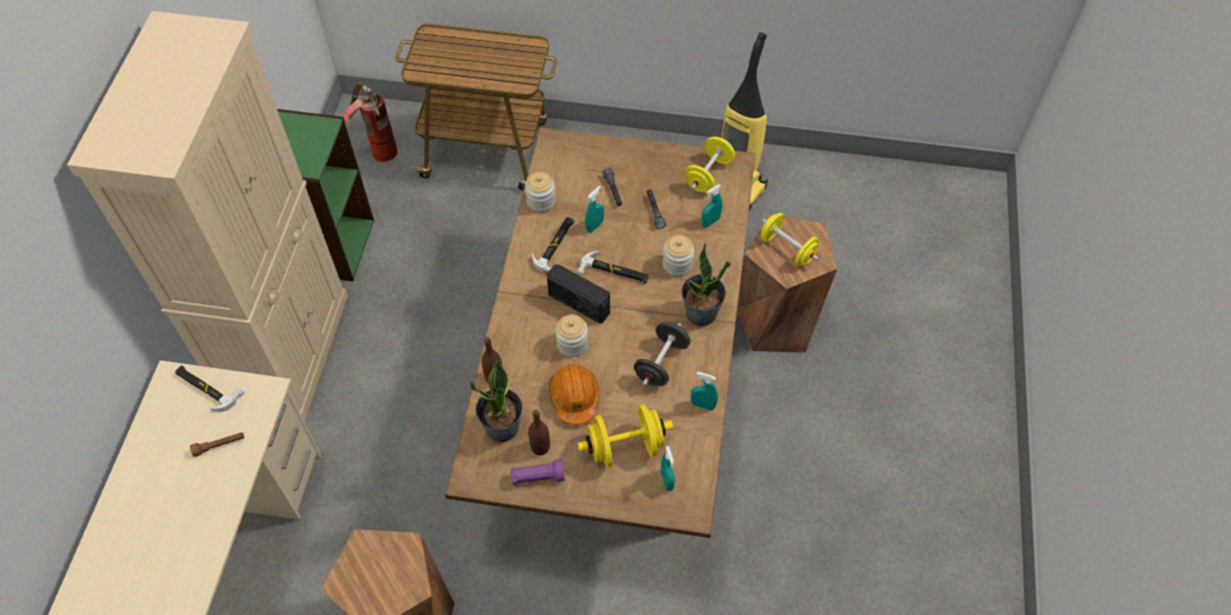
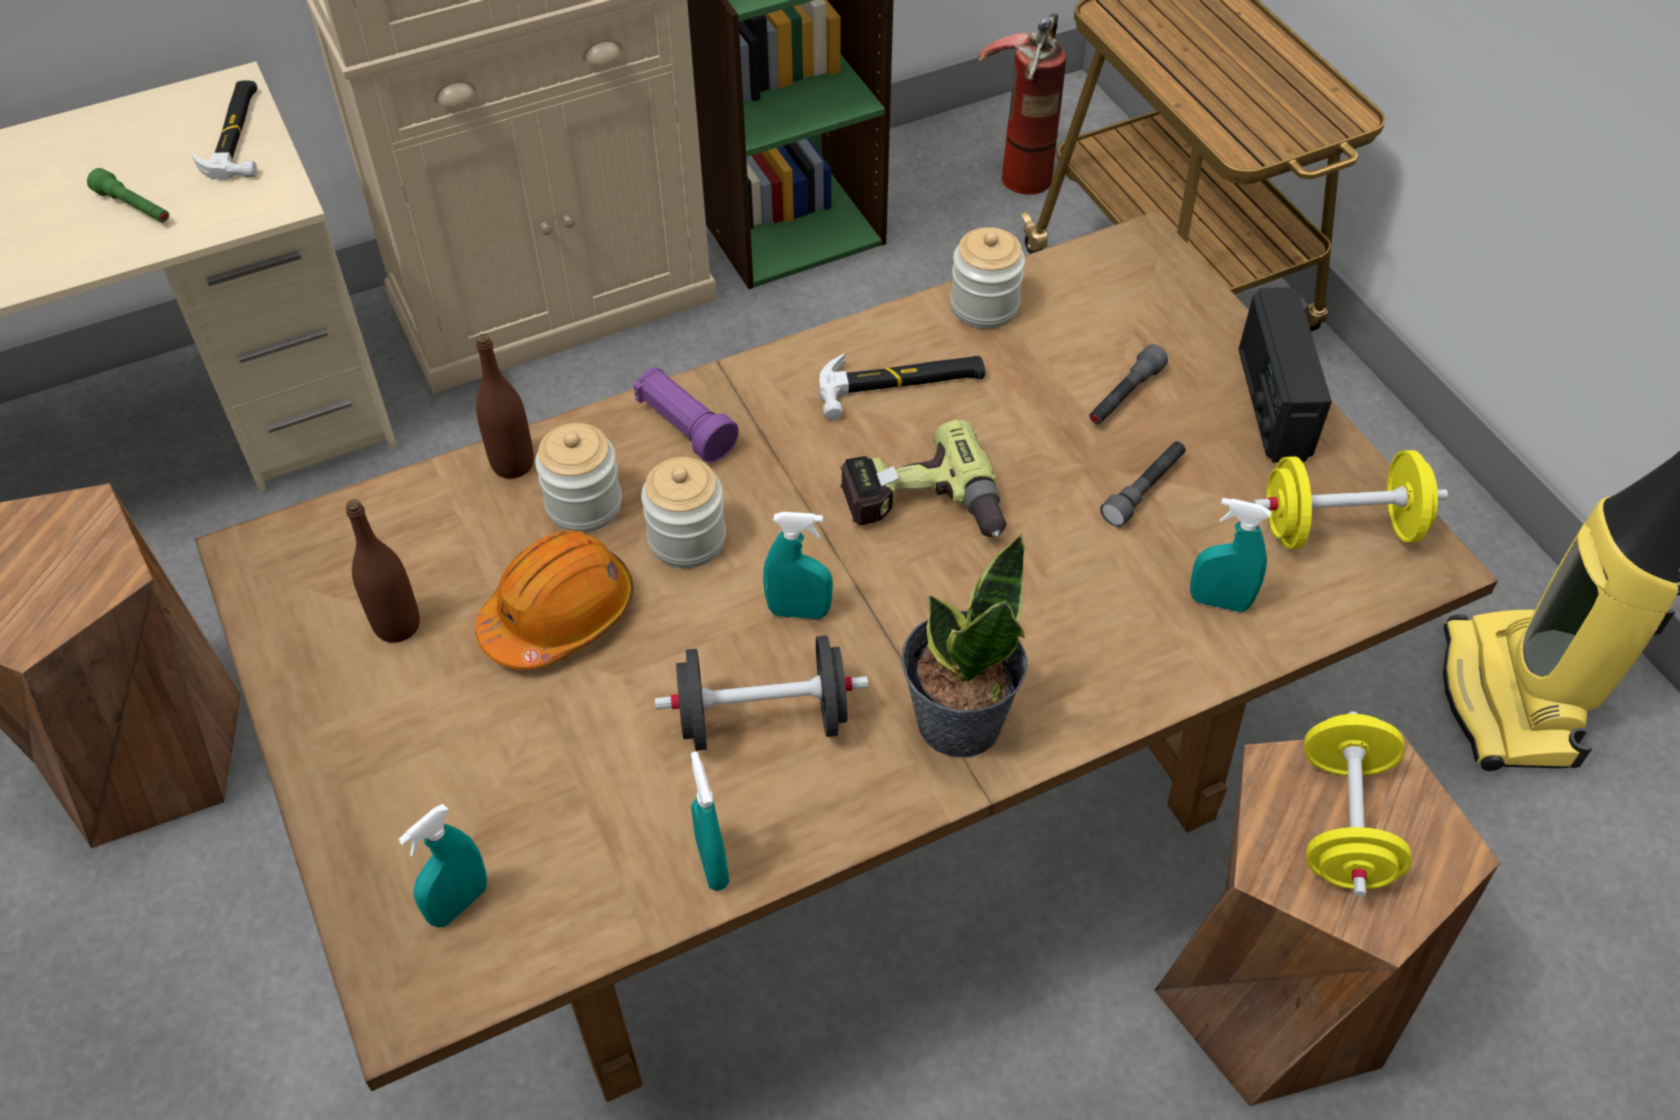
camera: 55 degrees right, 5 degrees down
(219, 445) = (134, 207): brown flashlight -> green flashlight
(503, 427) = (405, 540): potted plant -> none
(537, 477) = (321, 661): purple flashlight -> purple flashlight (685, 427)
(578, 304) = (794, 495): radio -> radio (1272, 404)
(594, 226) = (1008, 415): turquoise spray bottle -> turquoise spray bottle (799, 611)
(614, 272) = (923, 509): hammer -> power drill
(625, 447) = (495, 773): yellow dumbbell -> none
(677, 265) = (1046, 605): jar -> jar (584, 505)

